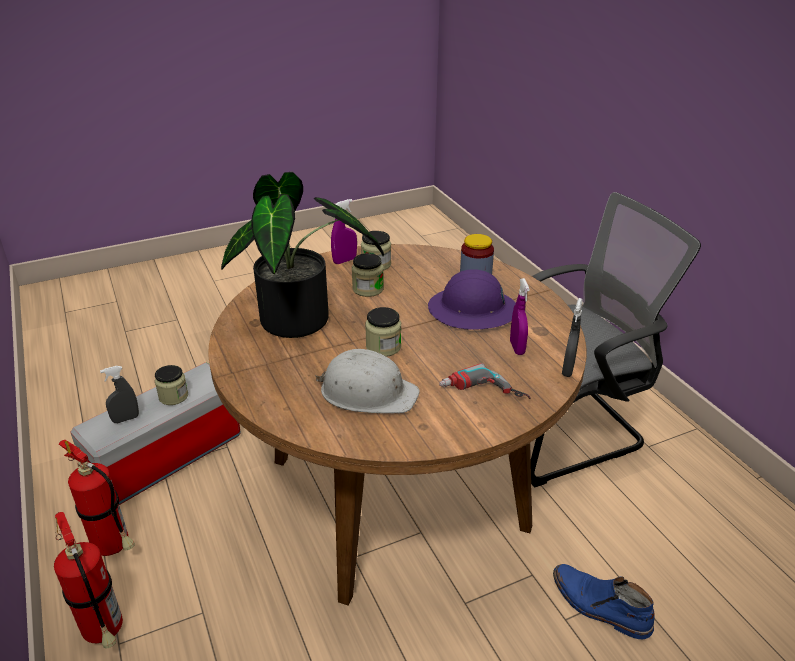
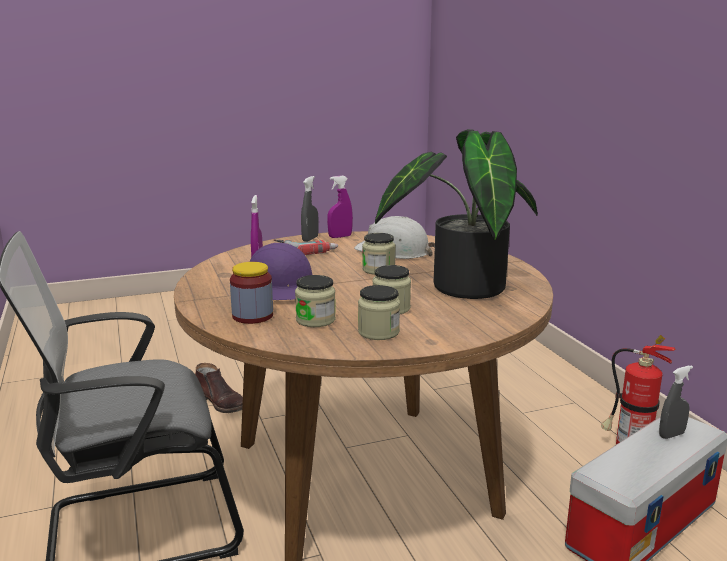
camera: 175 degrees left, 15 degrees down
(105, 634) = (588, 406): fire extinguisher -> none
(173, 396) = (637, 456): jar -> jar (315, 320)
(344, 260) = (423, 338): purple spray bottle -> purple spray bottle (340, 236)
(568, 369) = (227, 255): grey spray bottle -> grey spray bottle (310, 239)
(599, 606) = (222, 402): blue boot -> brown boot

